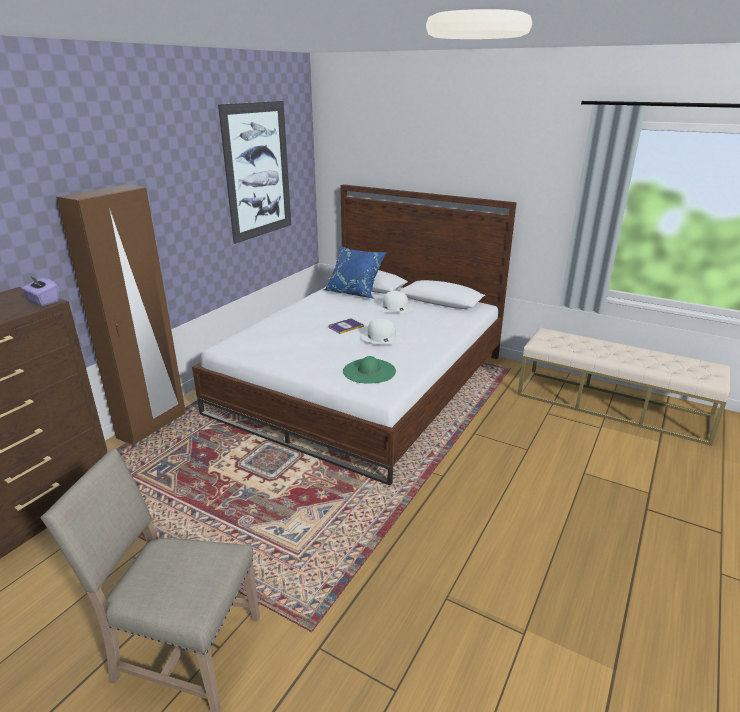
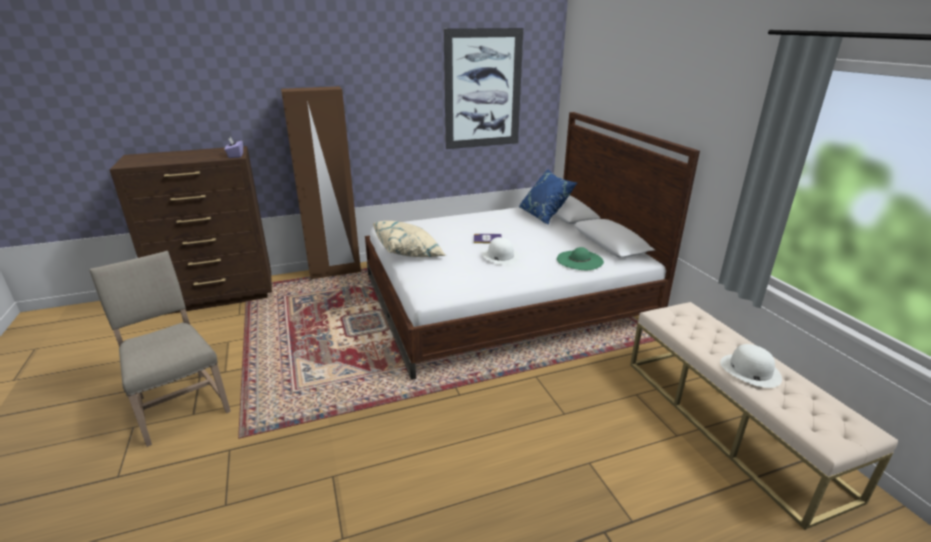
camera: 40 degrees right, 0 degrees up
(295, 362) = (409, 252): none -> beige pillow
(369, 371) = (446, 277): green hat -> green hat (580, 260)
(395, 308) = (556, 237): white hat -> white hat (749, 370)

